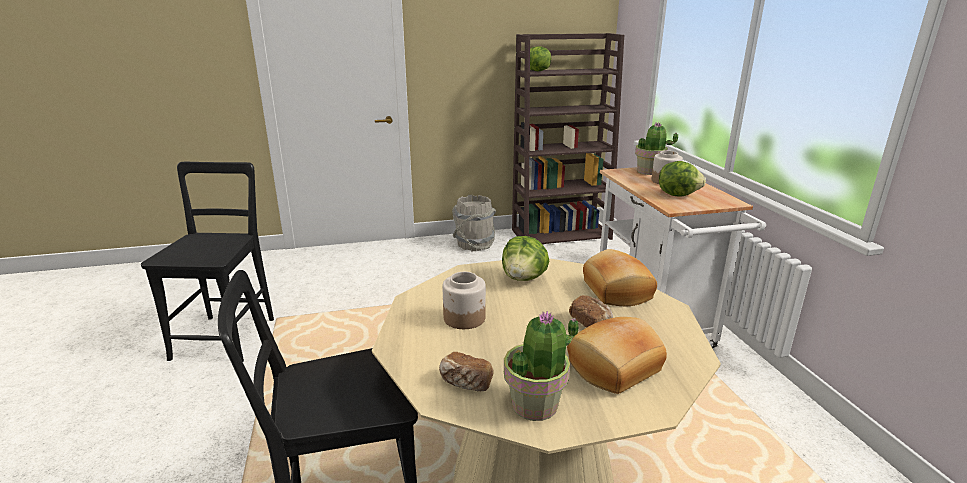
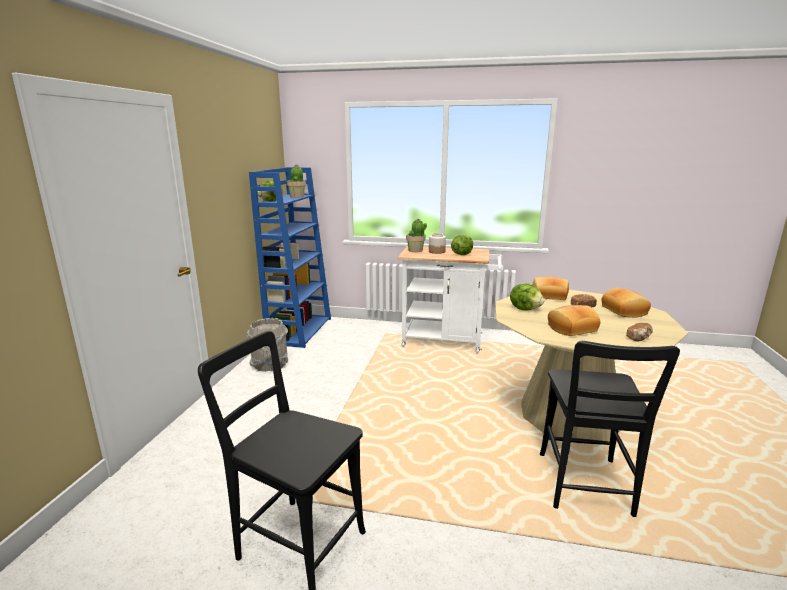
camera: 65 degrees left, 5 degrees down
(465, 318) = (571, 328): jar -> bread
(535, 405) = (655, 329): potted plant -> potted plant (297, 196)
(561, 234) = (299, 330): brown bookcase -> blue bookcase

